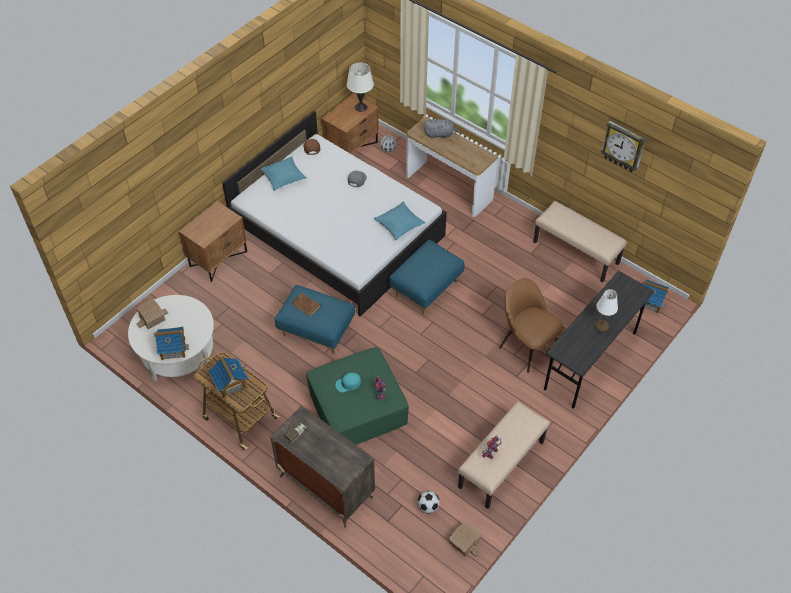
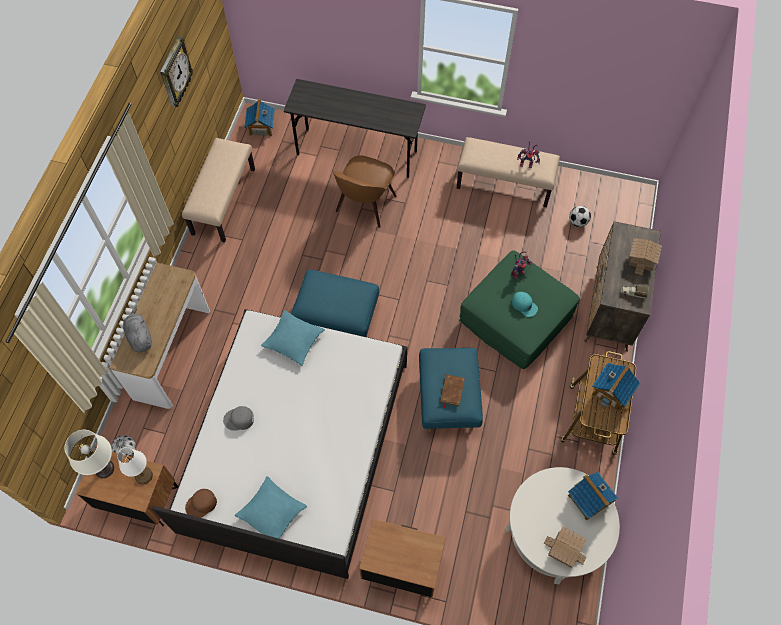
camera: 115 degrees left, 10 degrees up
(463, 543) = (592, 186): toy house -> toy house (642, 259)
(601, 326) = (361, 105): white table lamp -> white table lamp (143, 476)

